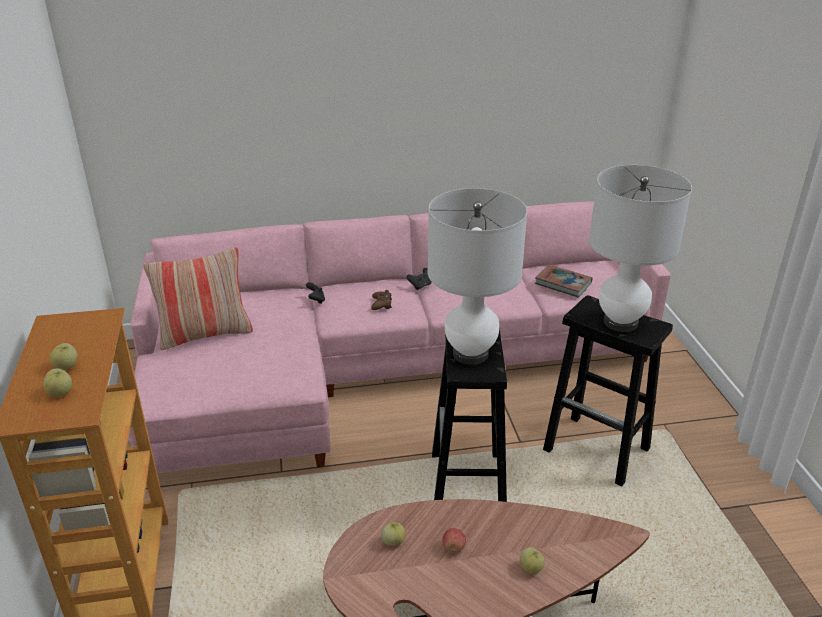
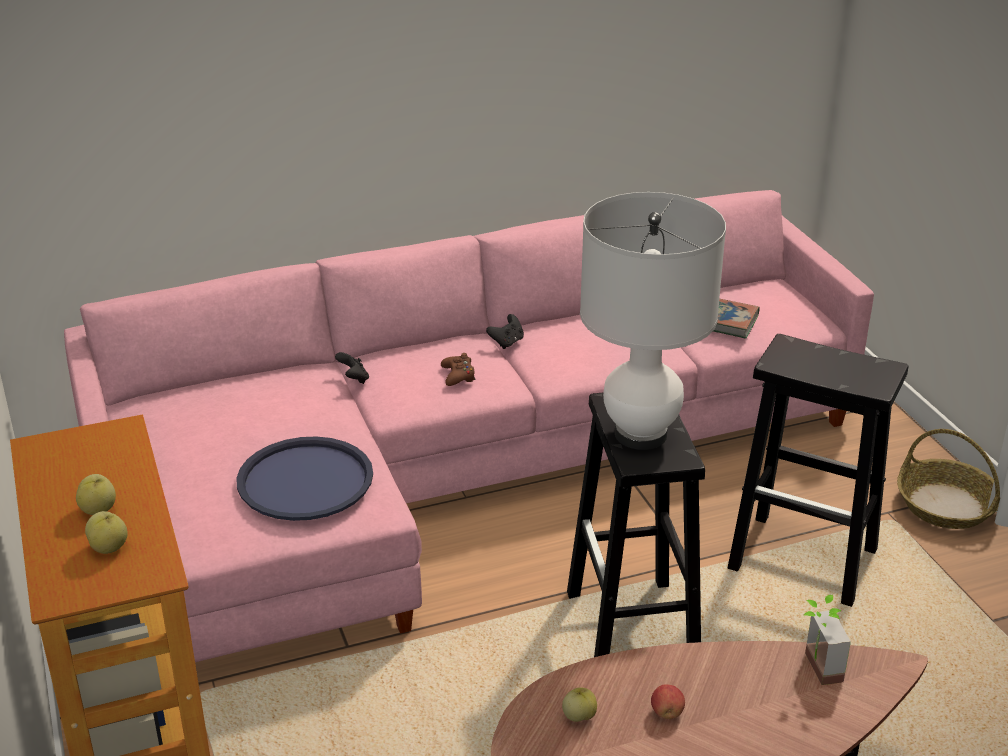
camera: 10 degrees left, 0 degrees up
(205, 334) = (199, 448): pillow -> none
(262, 362) = (305, 480): none -> blue tray
(531, 568) = (782, 726): apple -> none
(566, 529) = (814, 668): none -> potted plant
(620, 322) = (837, 369): white table lamp -> none
(706, 424) = (946, 505): none -> basket

